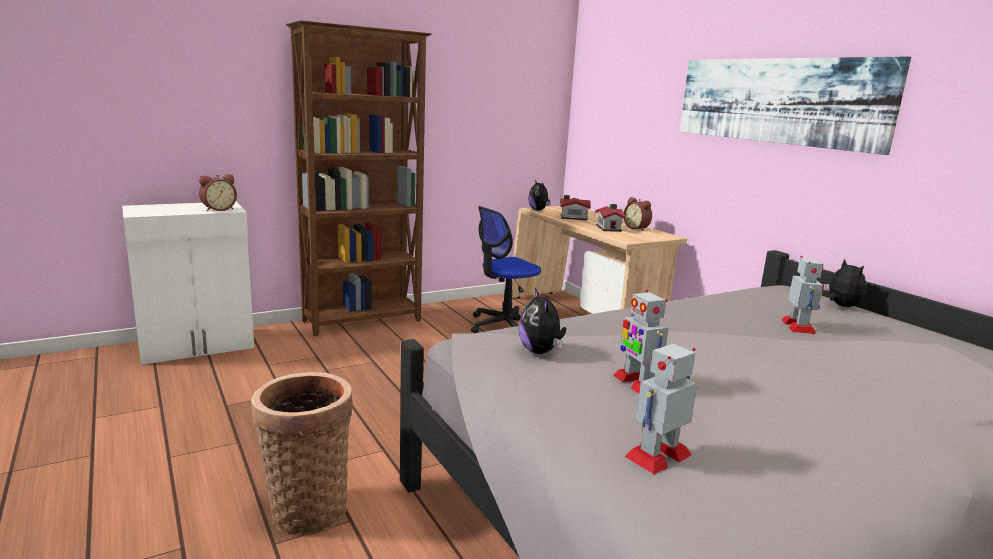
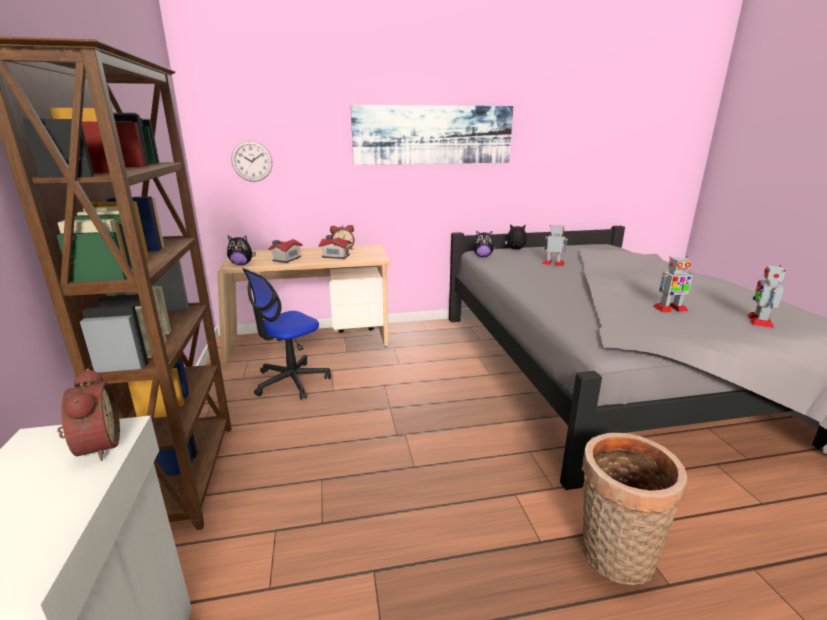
camera: 70 degrees left, 5 degrees up
(504, 326) = (291, 381): office chair -> office chair turned 60 degrees clockwise
(540, 351) = (632, 323): plush toy -> plush toy (482, 256)
(605, 118) = (252, 161): none -> wall clock
(658, 455) = (759, 321): toy robot -> toy robot turned 45 degrees clockwise

